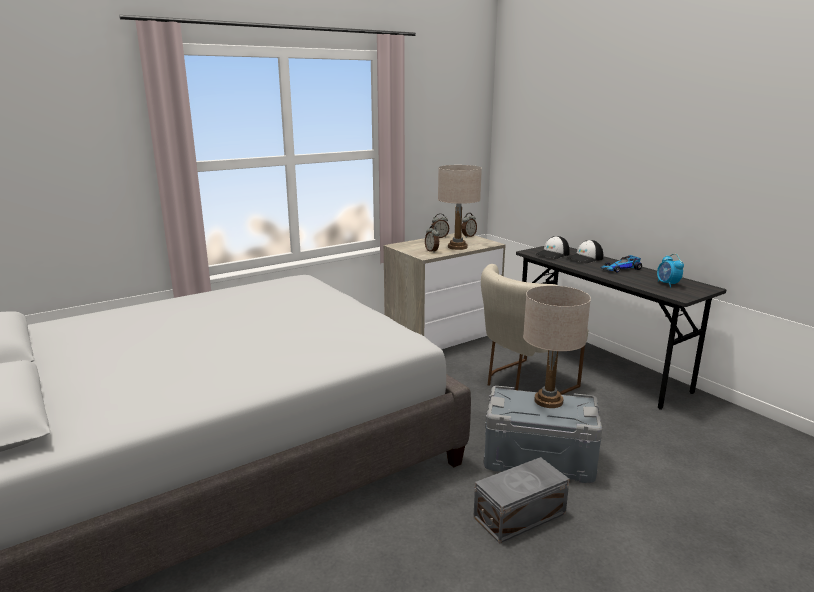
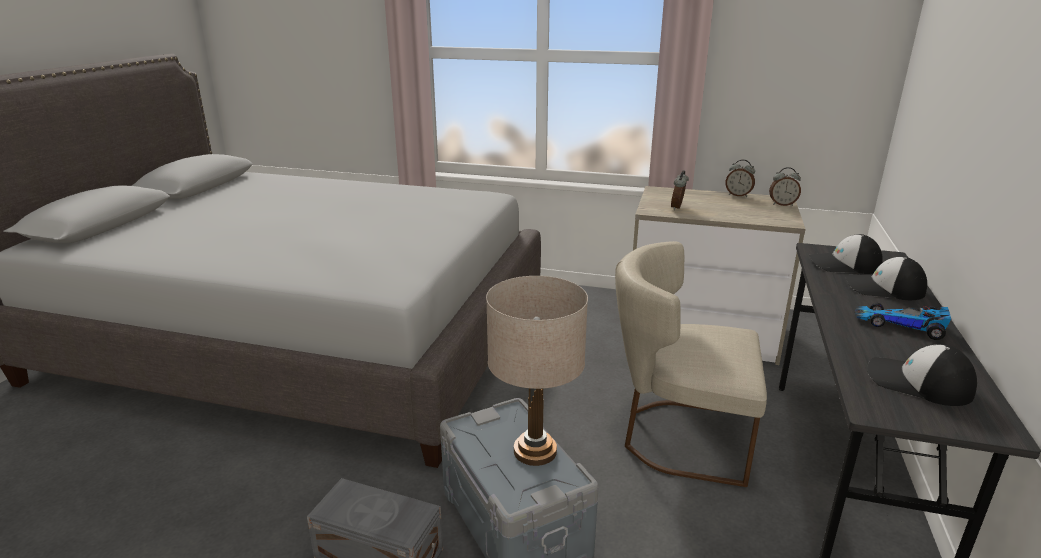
camera: 50 degrees right, 5 degrees up
(457, 247) = (724, 212): beige table lamp -> none
(667, 284) = (917, 382): alarm clock -> cap

